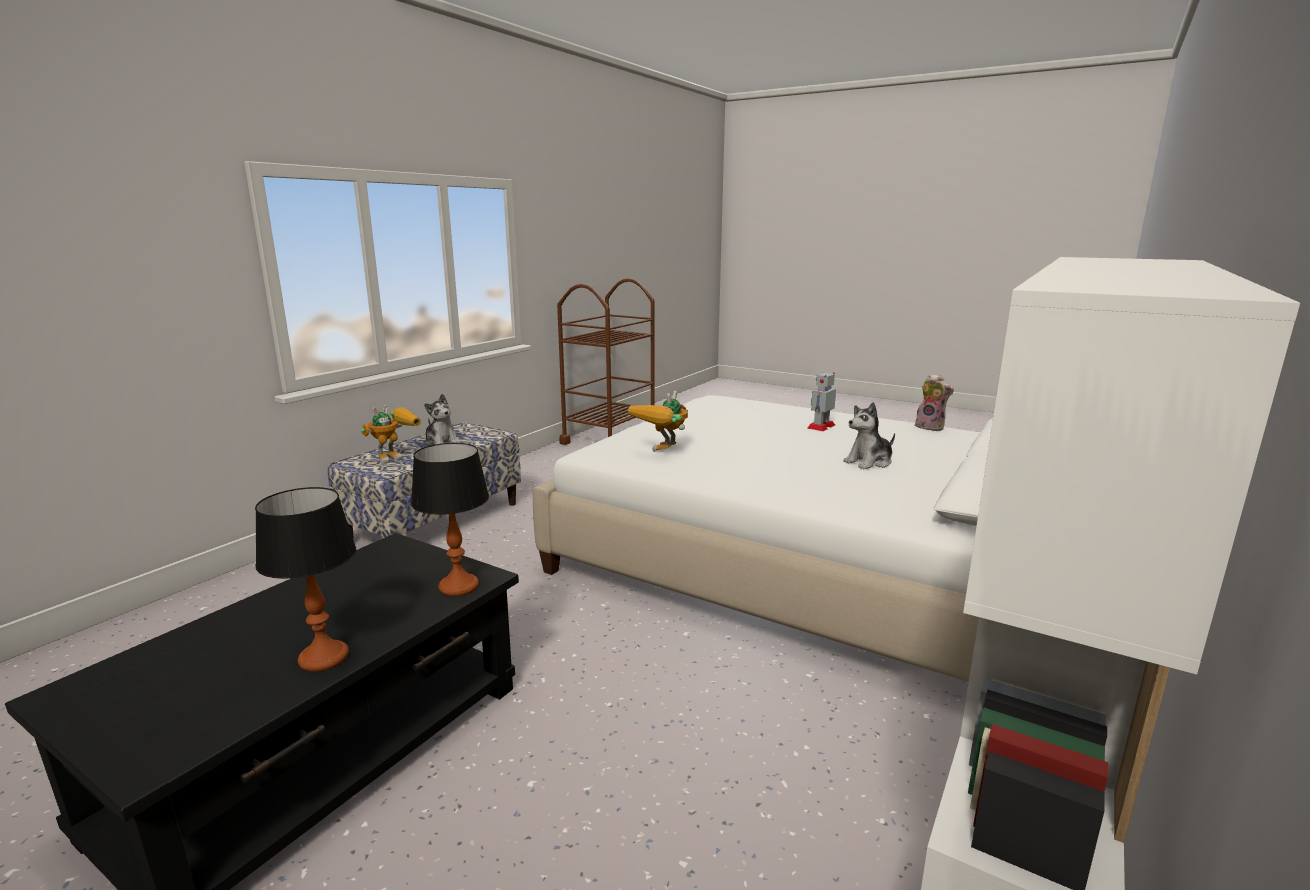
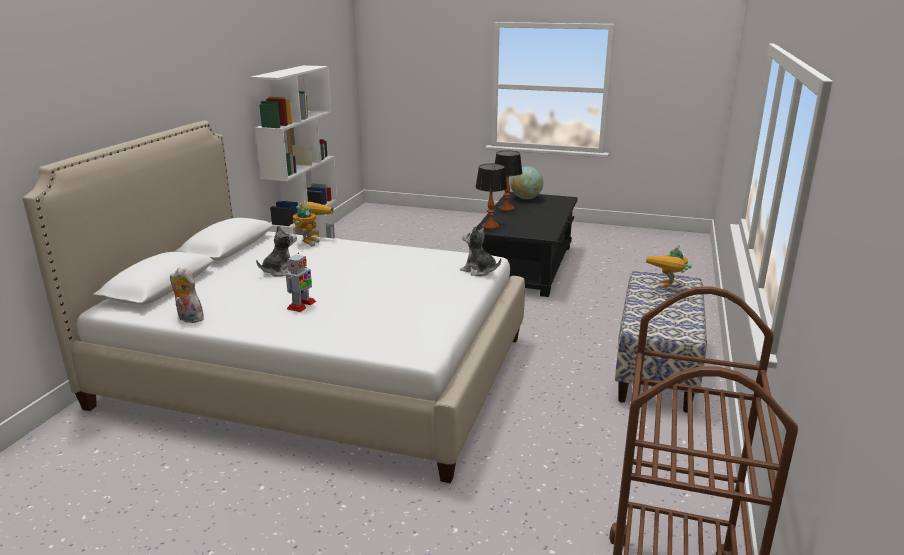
camera: 165 degrees right, 5 degrees up
(167, 719) = (526, 198): none -> globe
(442, 442) = (665, 309): plush toy -> plush toy (479, 271)
(663, 453) = (432, 263): toy robot -> toy robot (311, 240)

